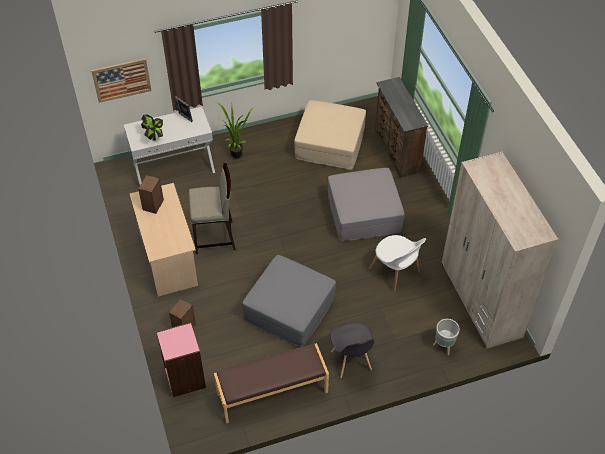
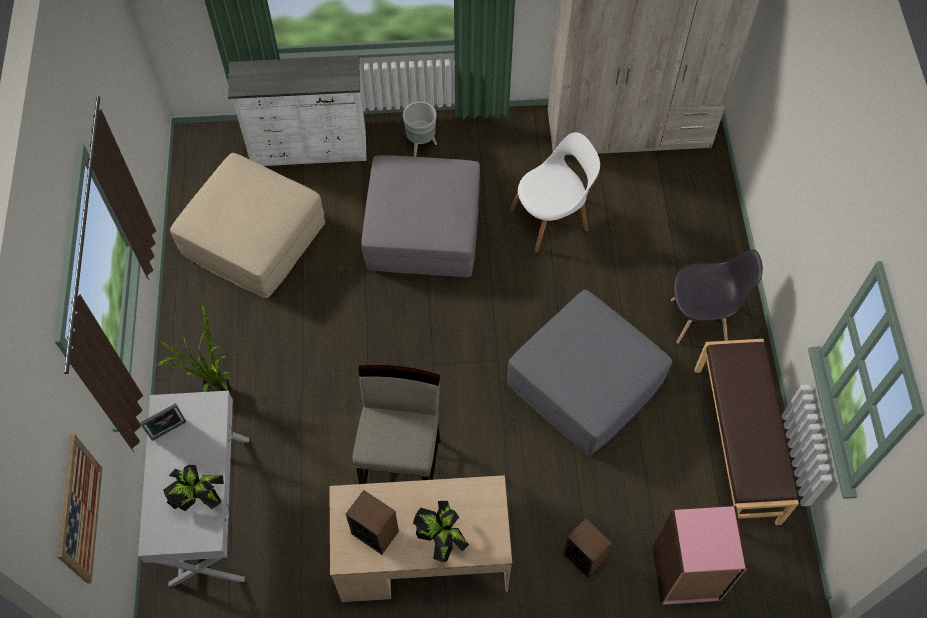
camera: 75 degrees left, 10 degrees up
(155, 230) = (441, 538): none -> potted plant
(396, 151) = (309, 150): brown dresser -> white dresser
(443, 346) = (697, 197): grey planter -> grey planter (421, 145)

